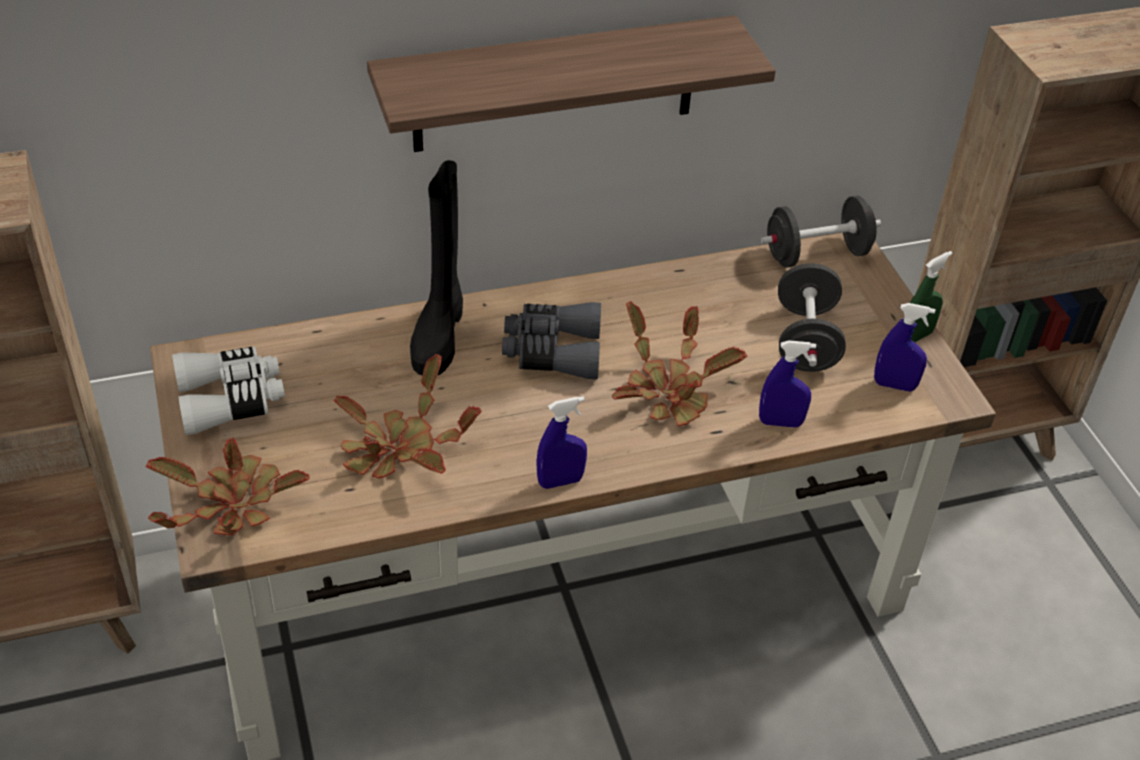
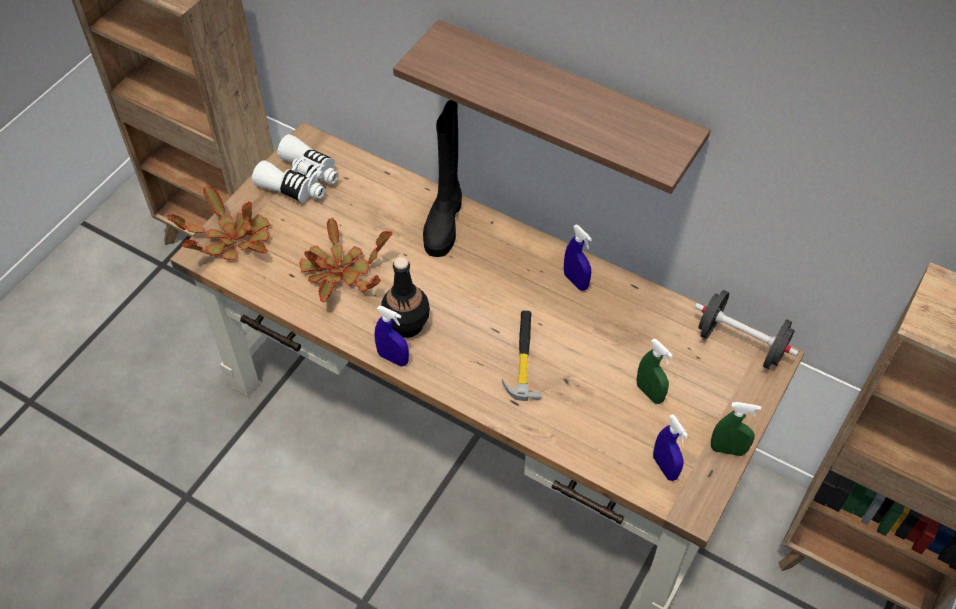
camera: 50 degrees right, 10 degrees up
(439, 334) = (444, 222): black boot -> black boot turned 45 degrees counterclockwise
(530, 444) = (406, 324): none -> black bottle
(552, 351) = (490, 279): grey binoculars -> none
(670, 390) = (523, 356): potted plant -> hammer
(780, 422) = (559, 429): blue spray bottle -> blue spray bottle (575, 281)
(805, 340) = (649, 393): black dumbbell -> green spray bottle

